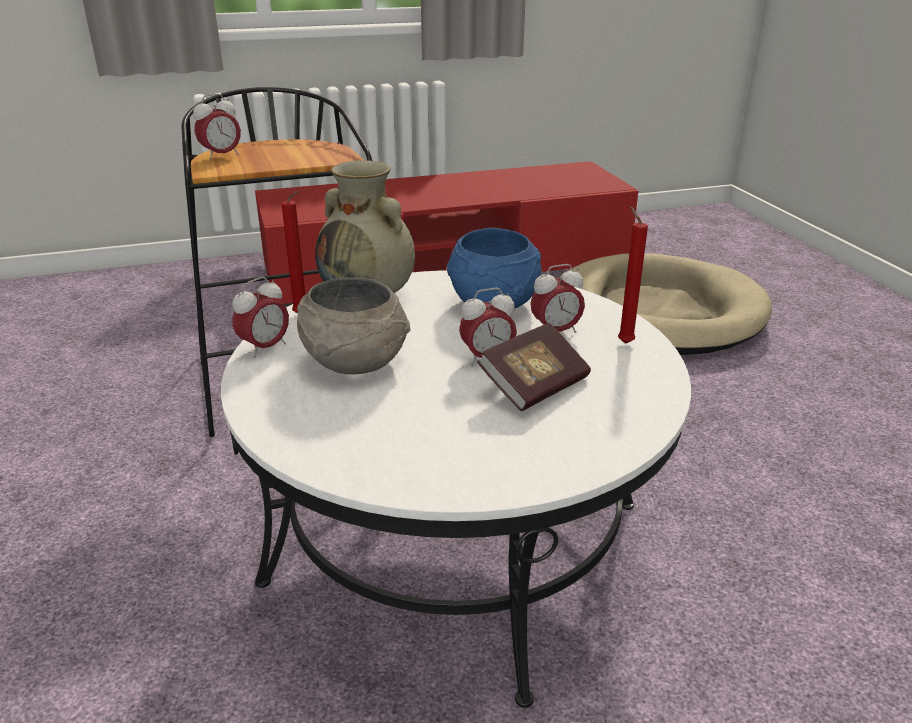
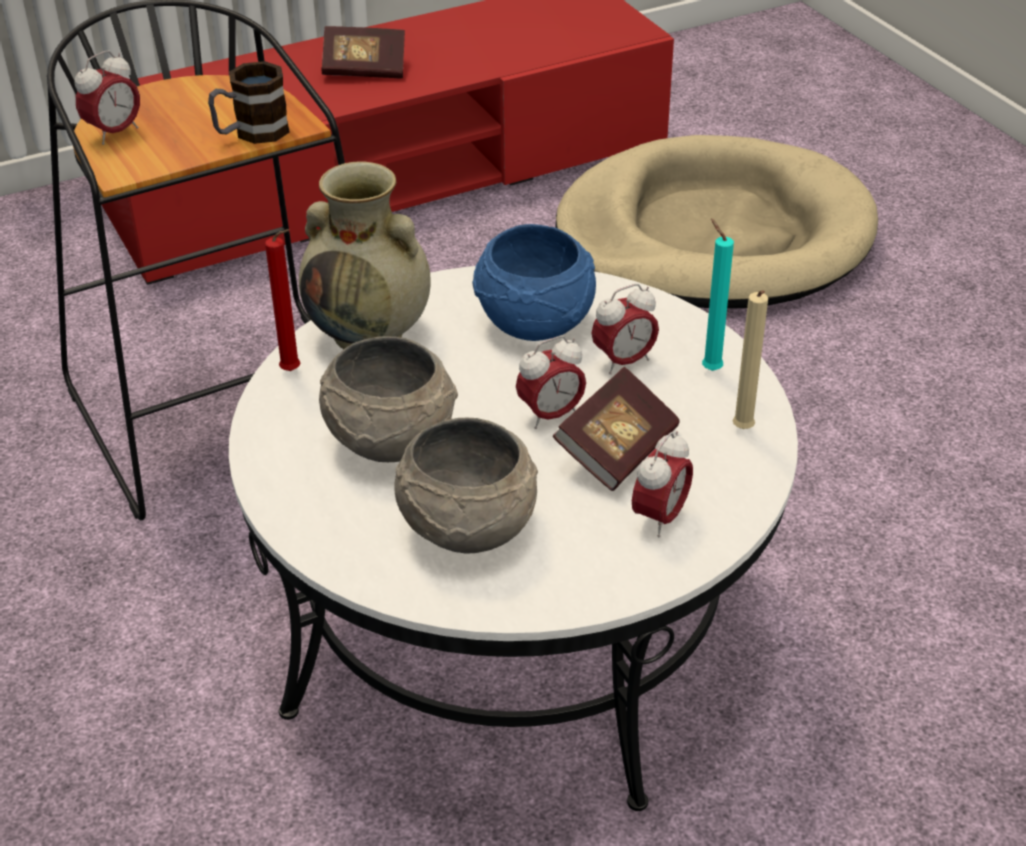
camera: 10 degrees left, 10 degrees up
(265, 348) = (267, 432): alarm clock -> alarm clock (660, 518)
(311, 160) = (251, 133): none -> mug
(391, 424) = (466, 526): none -> grey bowl
(434, 191) = (364, 69): none -> book
(623, 342) = (709, 369): red candle -> turquoise candle
(644, 384) = (742, 431): none -> beige candle

